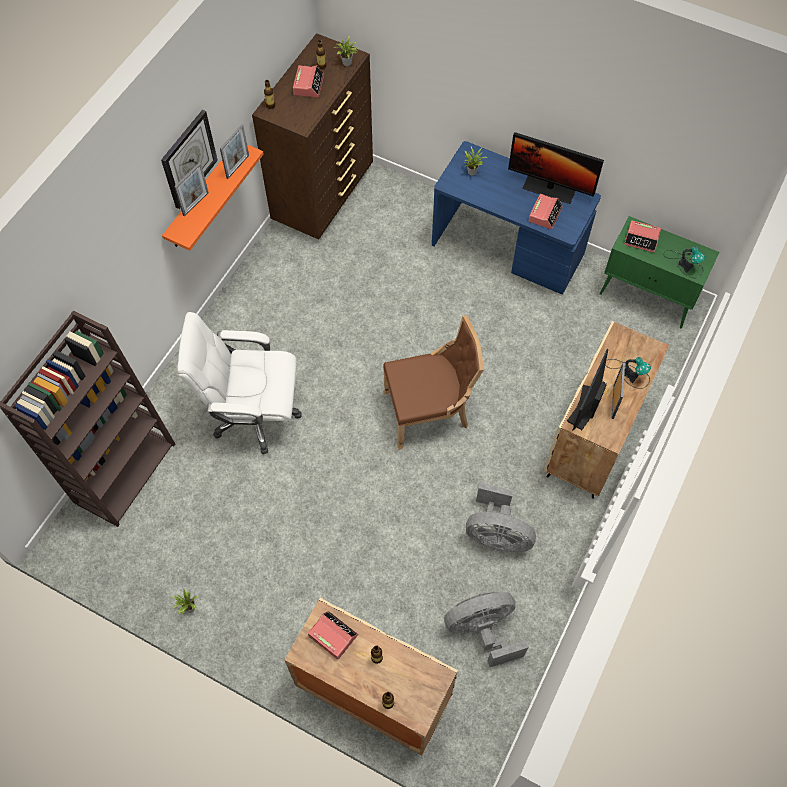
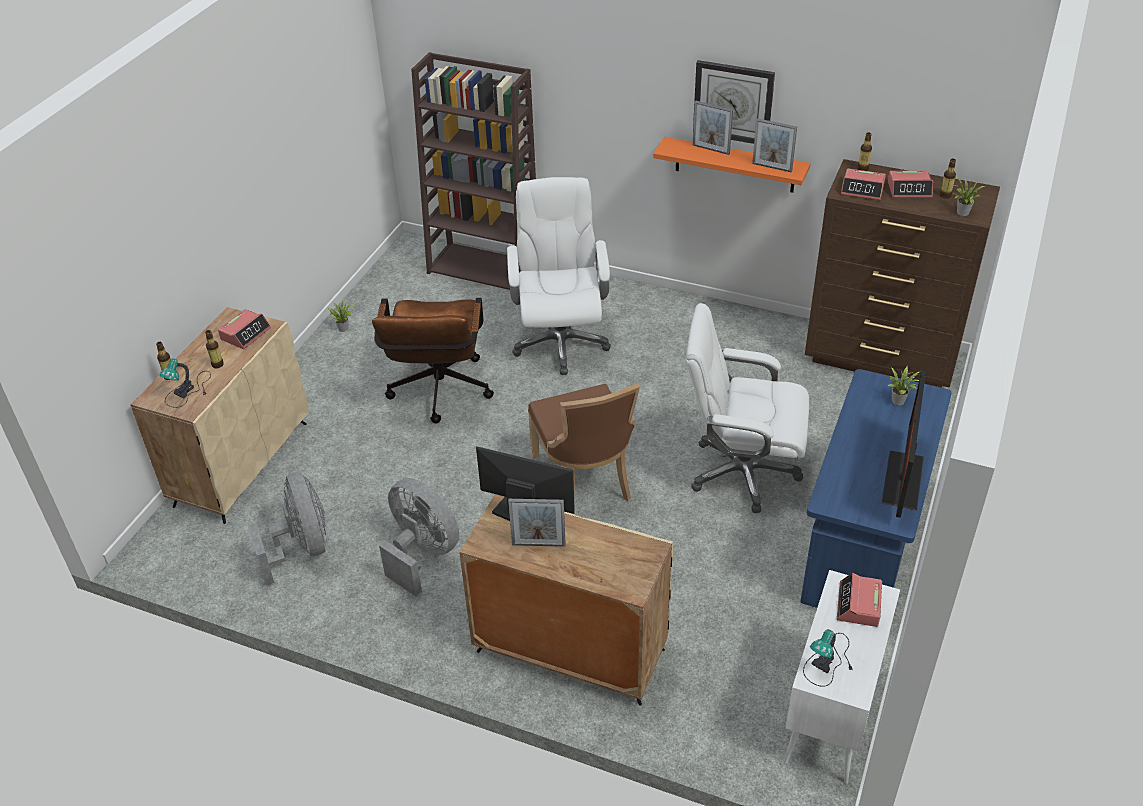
camera: 85 degrees right, 20 degrees down
(307, 518) = (439, 394): none -> brown office chair
(434, 307) = (741, 472): none -> white office chair
(496, 535) = (422, 554): grey fan -> grey fan turned 120 degrees clockwise
(545, 214) = (851, 477): alarm clock -> alarm clock (862, 190)
(629, 372) = (588, 560): table lamp -> table lamp (189, 390)
(647, 297) = (831, 716): green cabinet -> white cabinet

